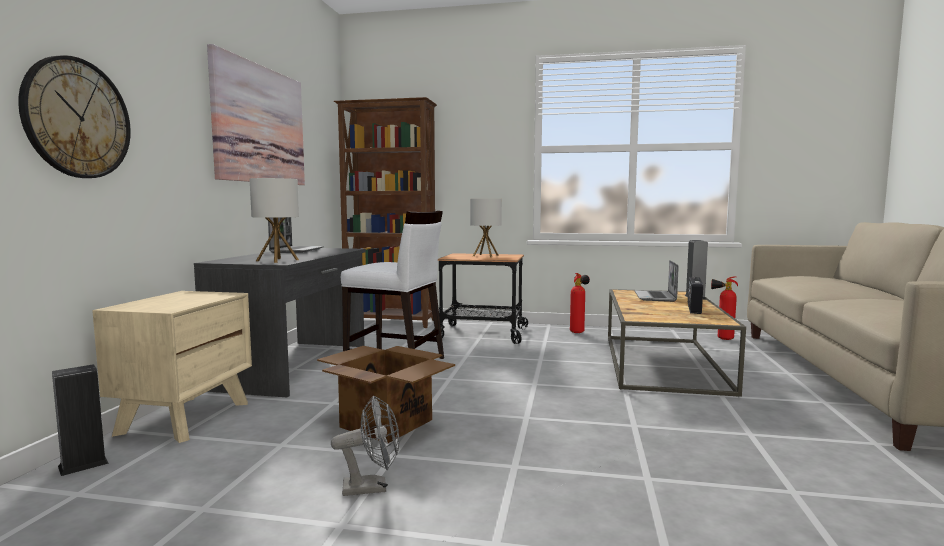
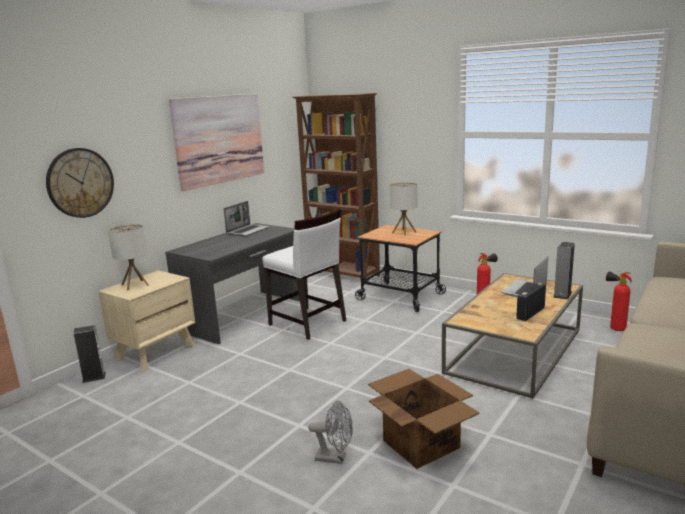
camera: 25 degrees right, 10 degrees up
(277, 260) = (214, 251): table lamp -> table lamp (135, 285)
(372, 487) = (211, 422): grey fan -> grey fan (335, 458)
(386, 423) = (256, 376): cardboard box -> cardboard box (420, 443)

